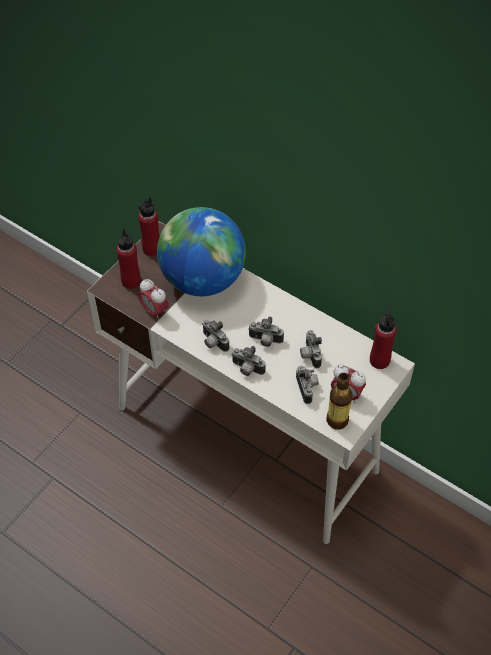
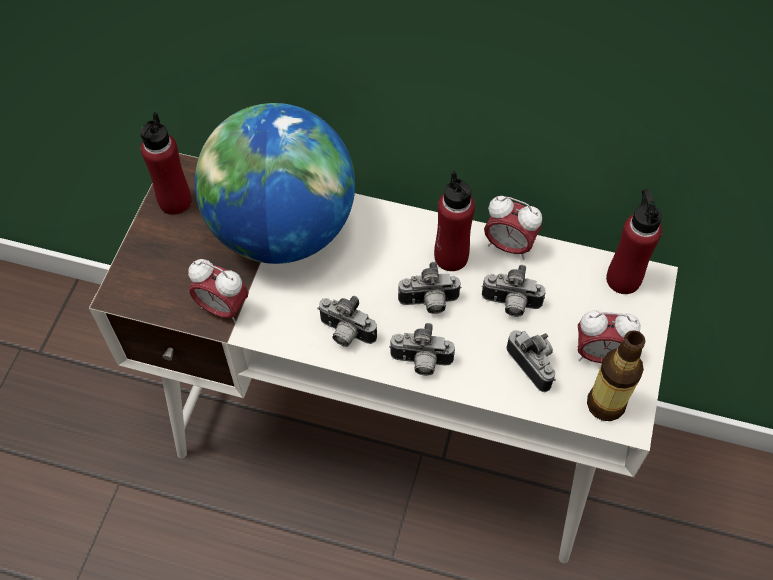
camera: 20 degrees left, 5 degrees up
(131, 281) = (161, 268): red bottle -> red bottle (451, 257)
(309, 355) = (510, 305): camera -> camera turned 45 degrees counterclockwise
(323, 324) = (508, 246): none -> alarm clock

